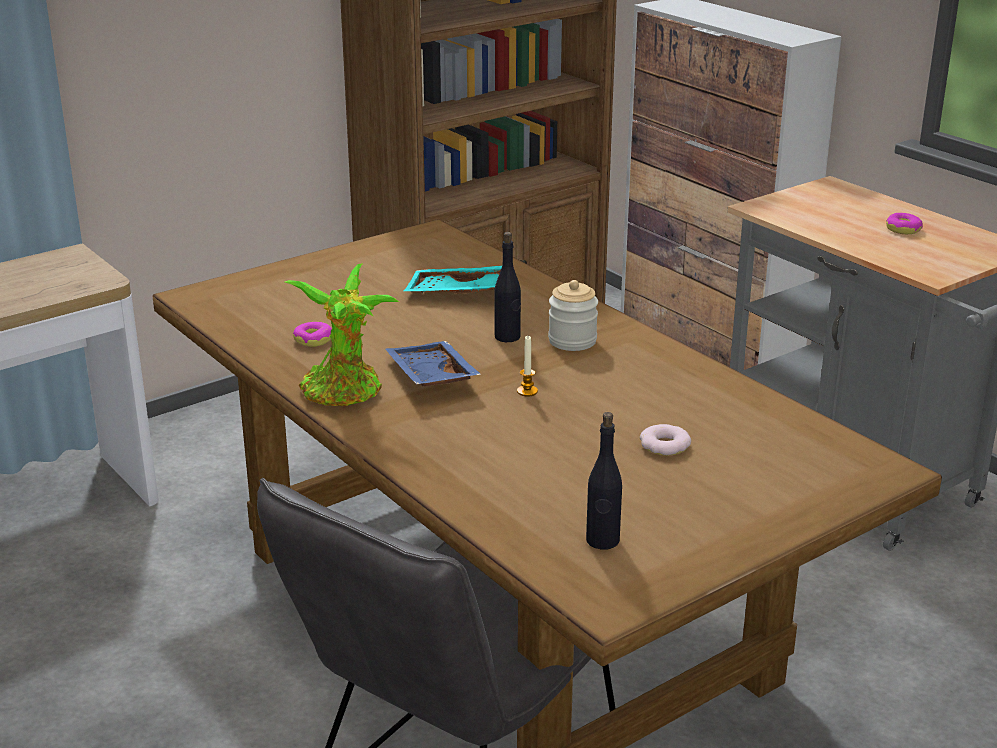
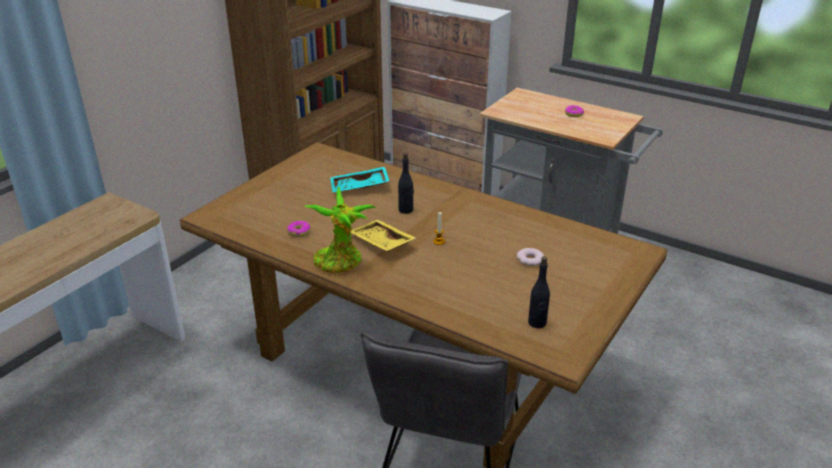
camera: 20 degrees left, 5 degrees up
(429, 377) = (381, 243): blue tray -> yellow tray
(572, 341) = (441, 206): jar -> none

